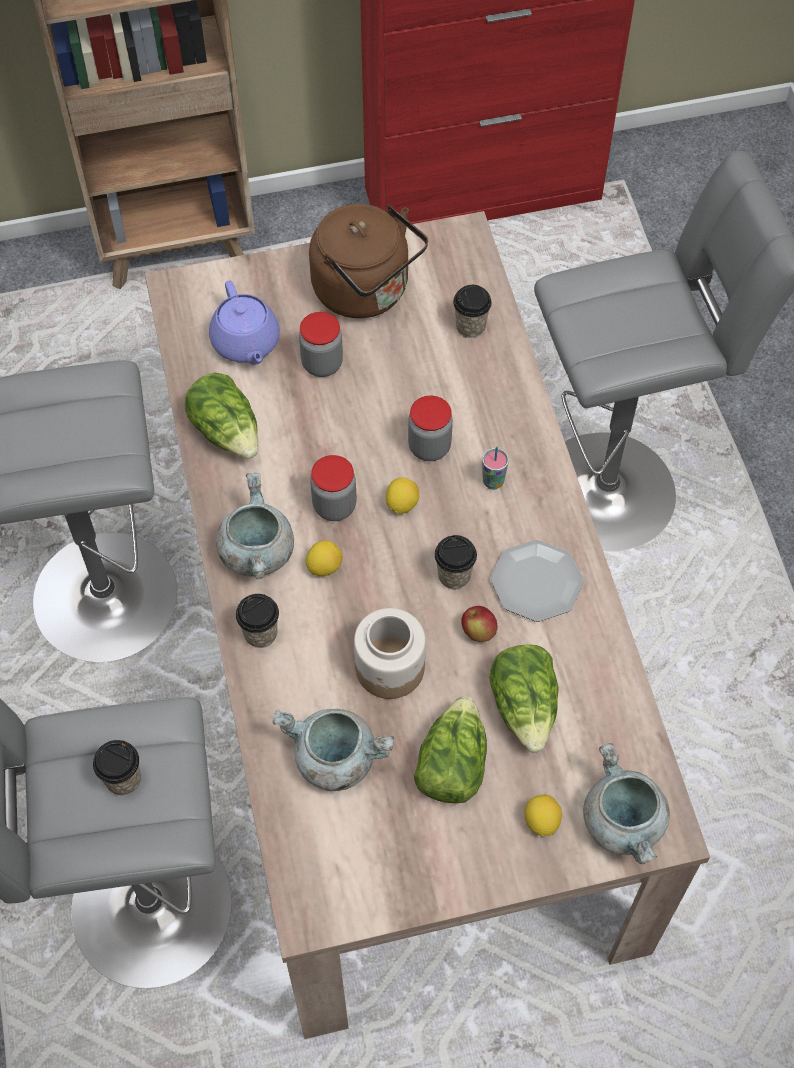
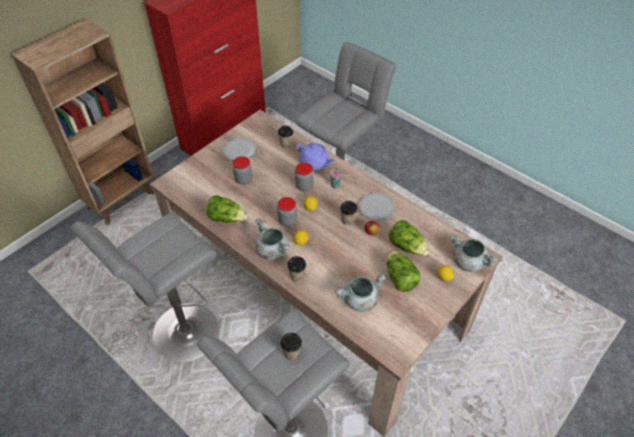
camera: 35 degrees left, 10 degrees down
(246, 343) = (209, 187): purple teapot -> purple teapot (315, 164)
(366, 291) = (240, 151): brown kettle -> plate
(390, 668) = (352, 260): jar -> none

